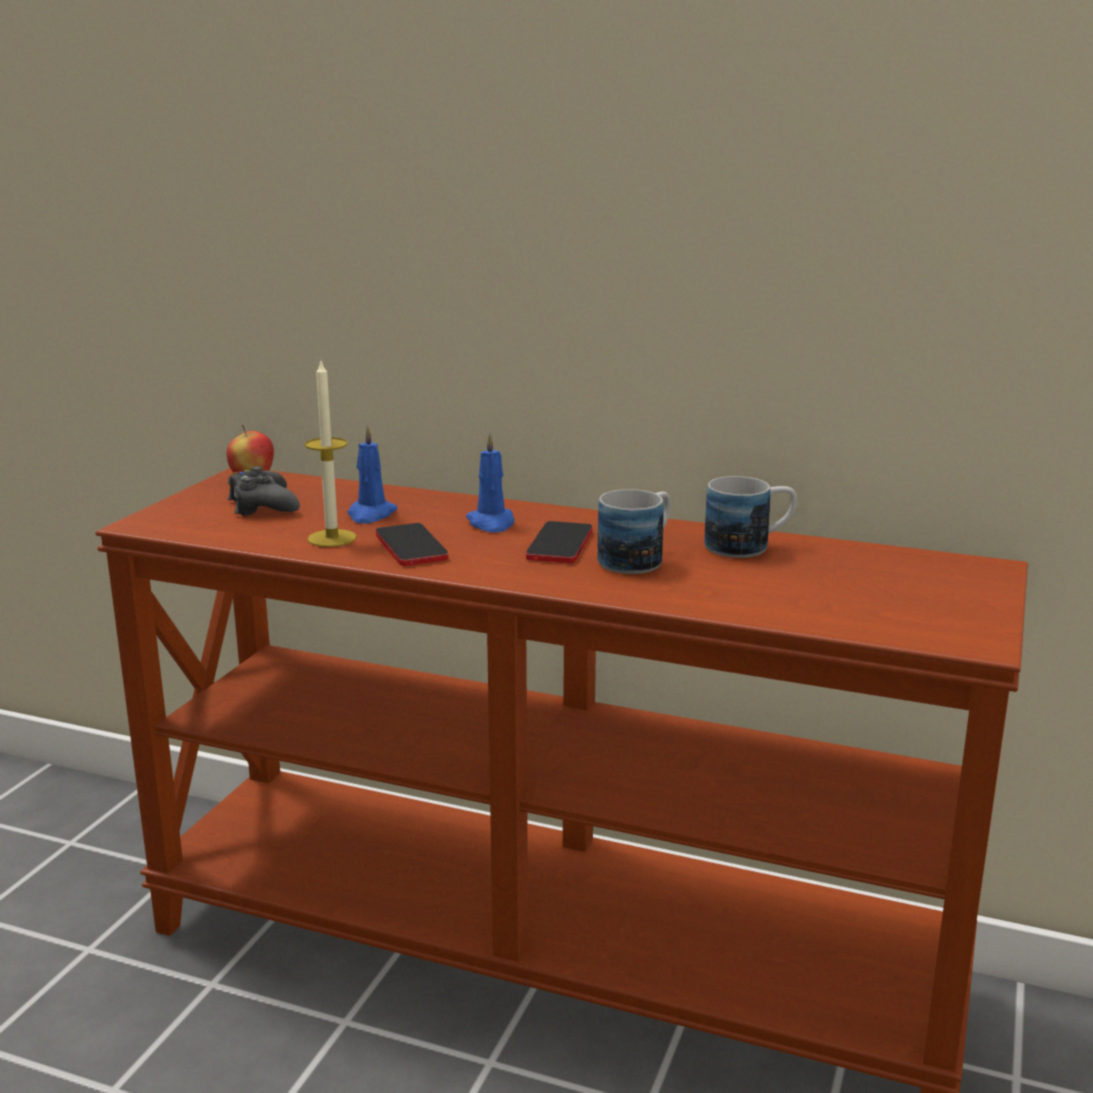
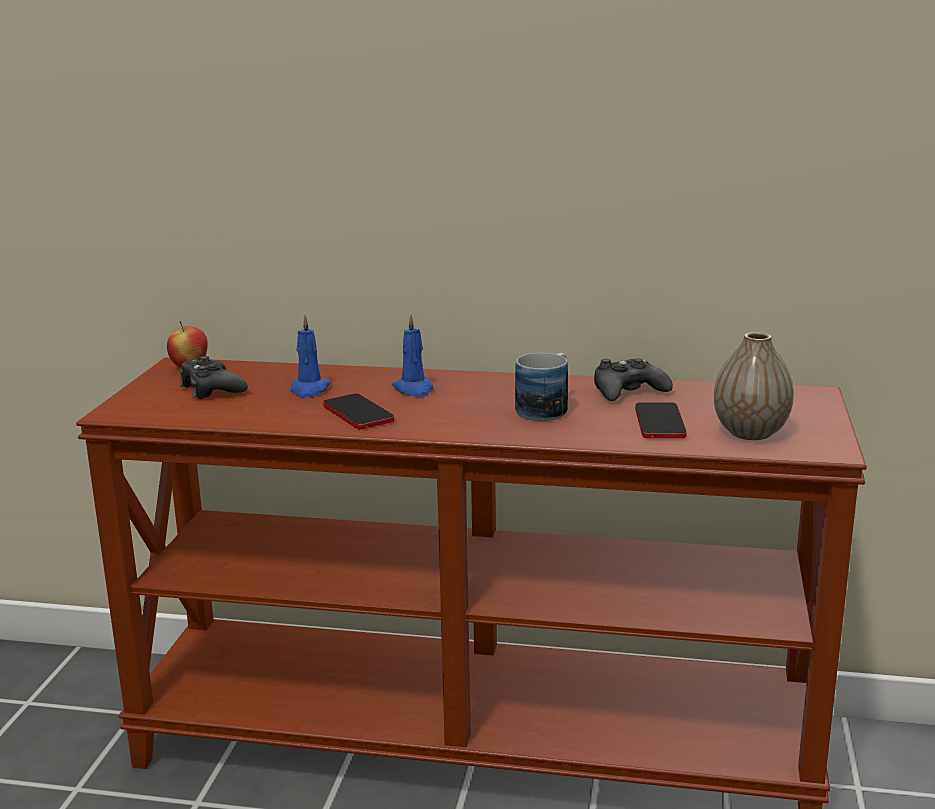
camera: 10 degrees left, 0 degrees up
(332, 538) = (287, 412): candle -> none
(559, 544) = (478, 402): phone -> phone (659, 422)
(749, 546) = (628, 391): mug -> black game controller
(881, 611) = (750, 433): none -> vase

